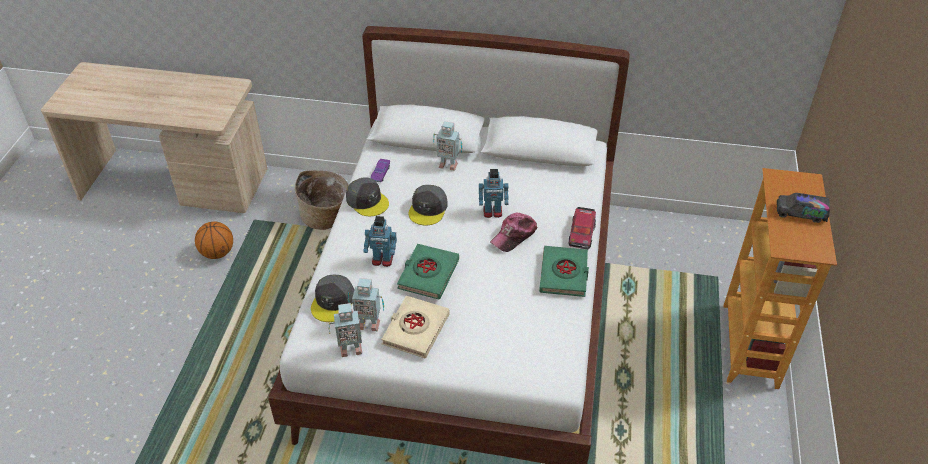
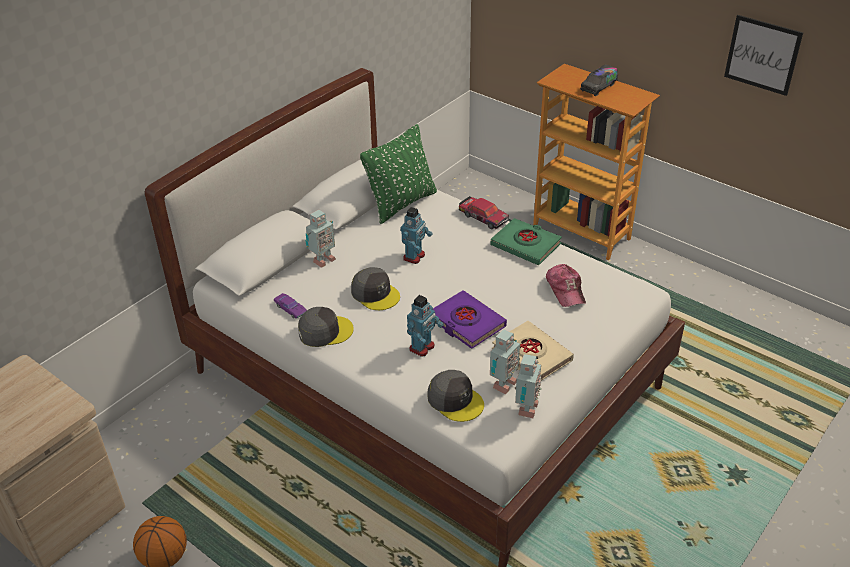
camera: 60 degrees left, 5 degrees down
(326, 217) = (201, 436): basket -> none
(428, 274) = (466, 323): green book -> purple book
(514, 236) = (456, 255): cap -> cap (565, 290)
(557, 176) = (401, 203): none -> green pillow
(889, 291) = (762, 55): none -> picture

